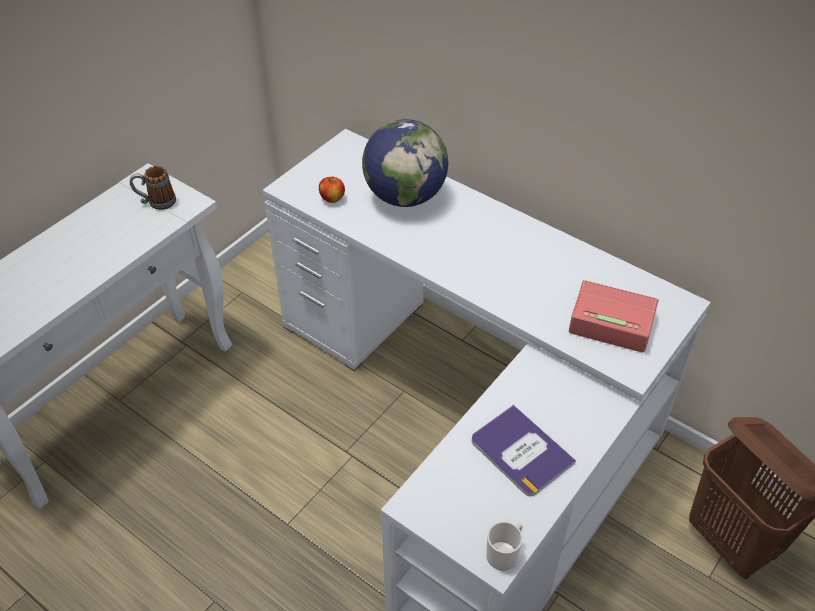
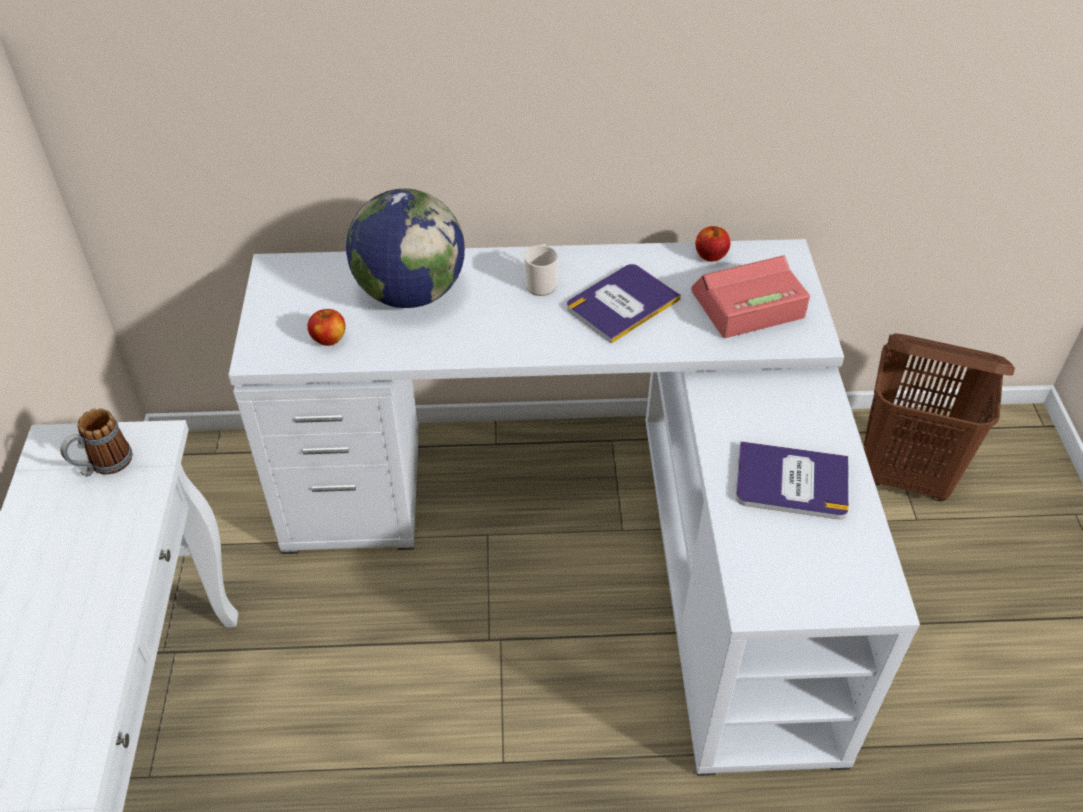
camera: 40 degrees left, 0 degrees up
(504, 553) = (882, 587): mug -> mug (541, 283)
(526, 273) = (622, 303): none -> book
(623, 276) = (710, 256): none -> apple

